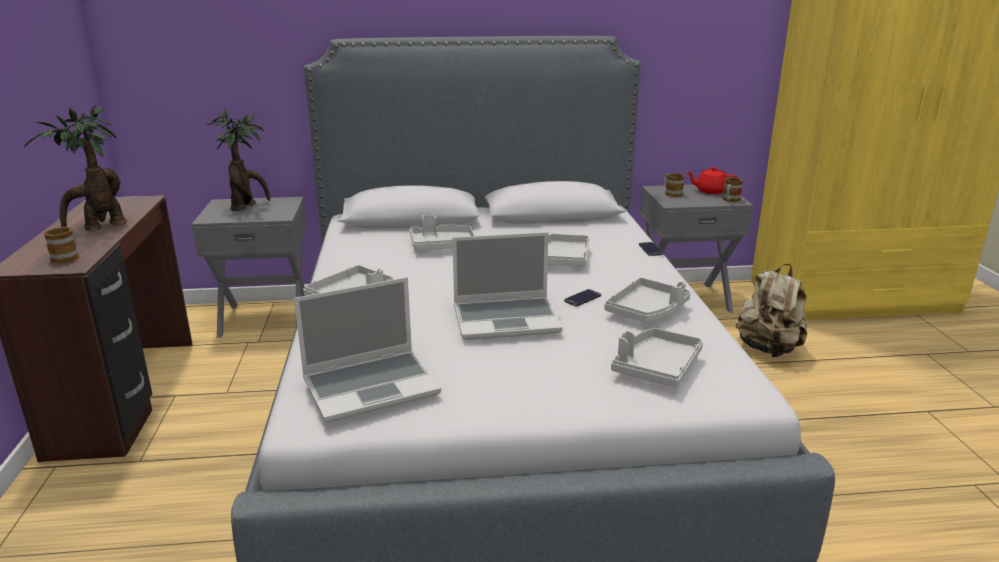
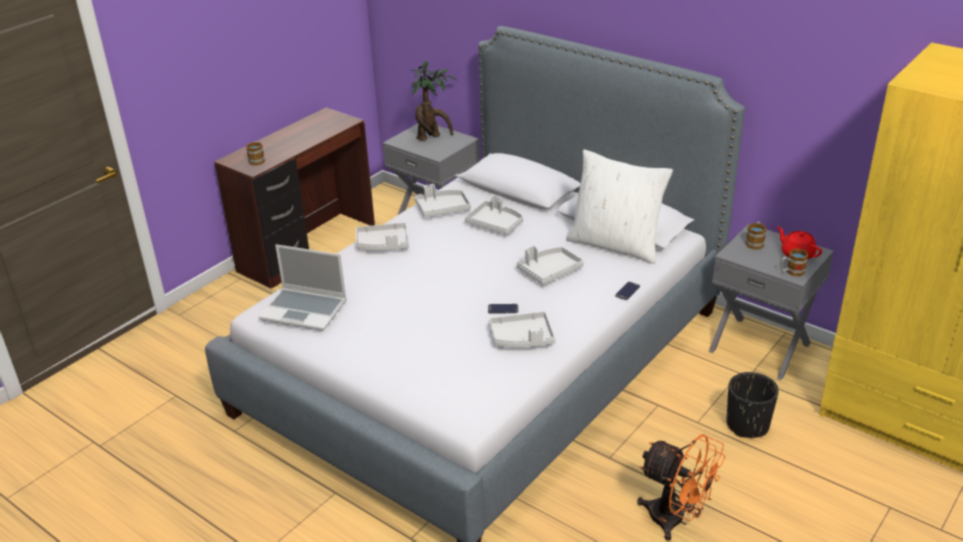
camera: 45 degrees right, 10 degrees up
(99, 227) = (299, 140): potted plant -> none
(507, 319) = (431, 302): laptop -> none
(575, 226) = (616, 244): none -> white pillow
(656, 367) = (451, 376): grey tray -> grey tray (442, 209)
(768, 349) = (747, 425): beige backpack -> black planter
(854, 439) = (676, 520): none -> orange fan

